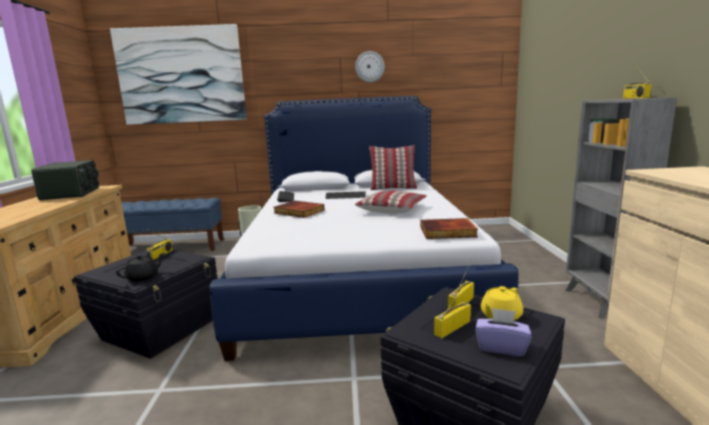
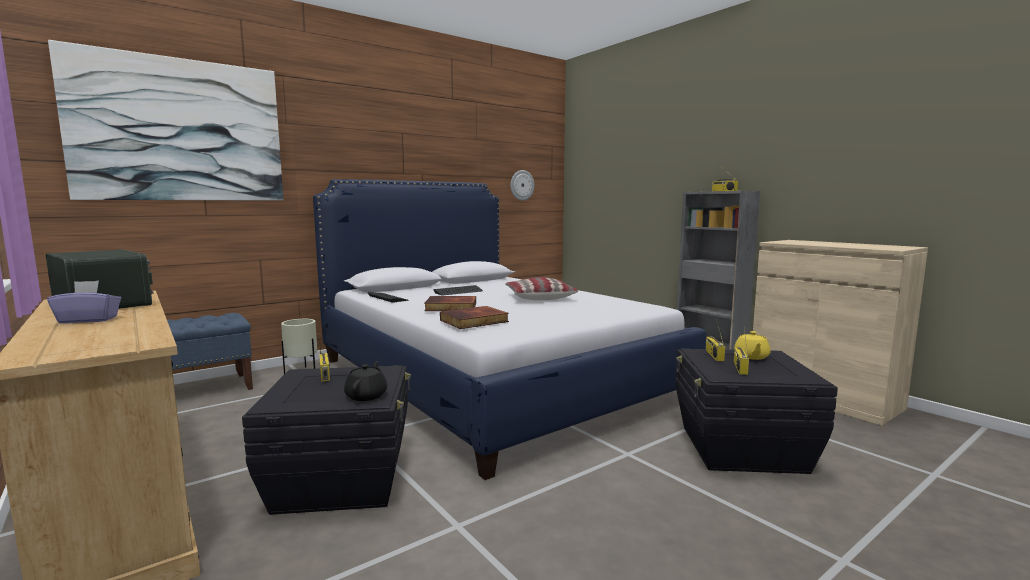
camera: 35 degrees left, 5 degrees down
(369, 66) = (434, 146): wall clock -> wall clock (521, 185)
(393, 188) = (489, 282): pillow -> none
(447, 232) = (634, 307): book -> book (474, 321)
(501, 347) = (787, 371): purple tissue box -> purple tissue box (89, 320)

